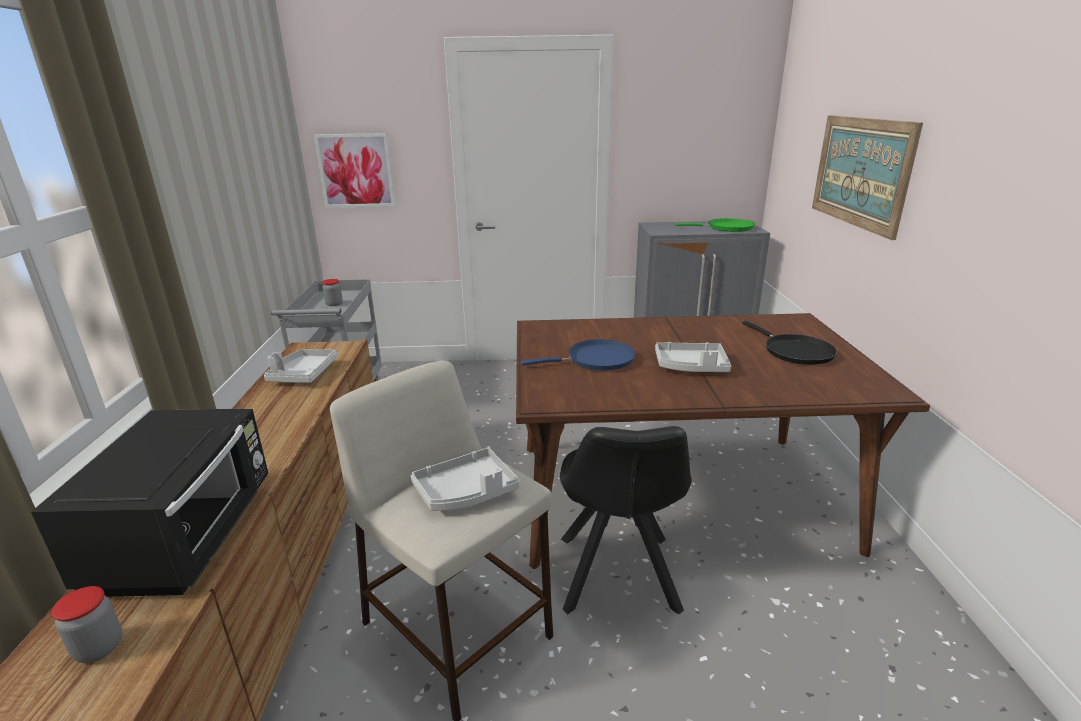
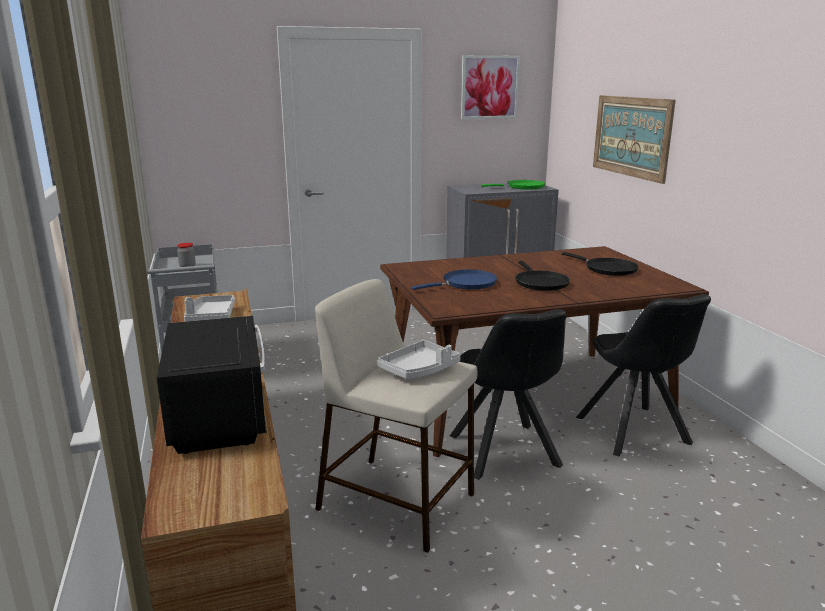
camera: 15 degrees left, 5 degrees down
(99, 648) = (217, 476): jar -> none
(356, 171) = (191, 144): picture -> picture (489, 87)
(691, 367) = (540, 282): grey tray -> black frying pan
(799, 571) = (634, 432): none -> black chair

